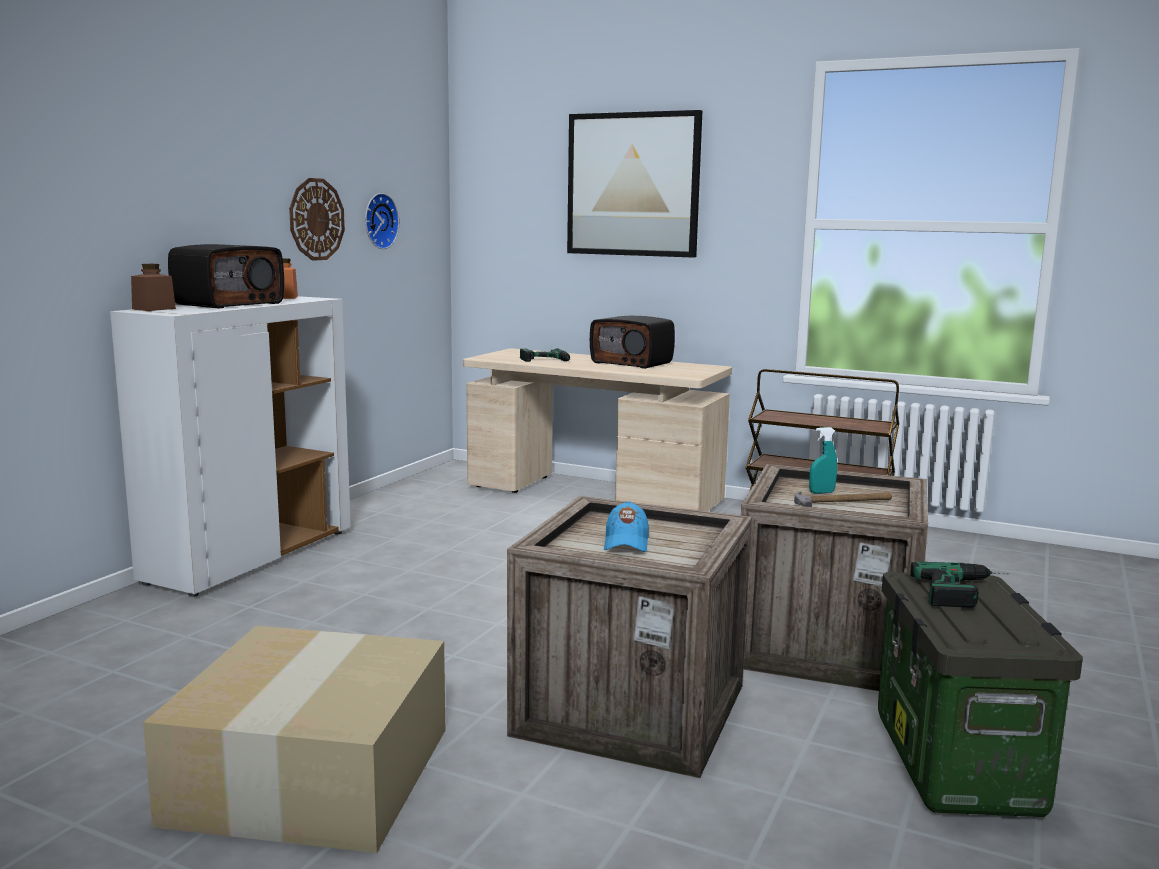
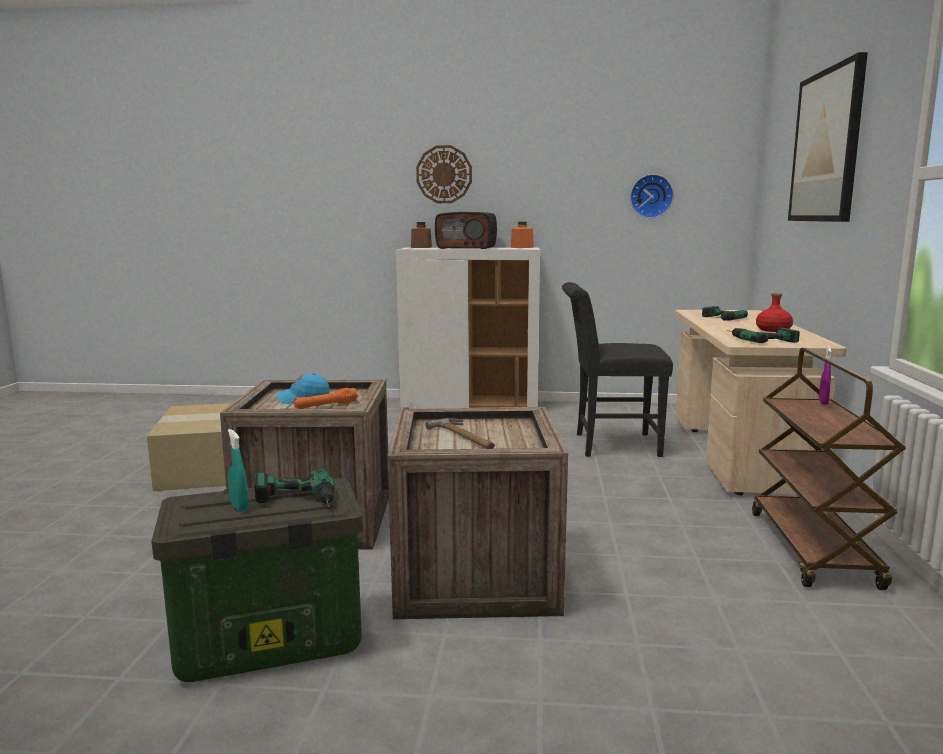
camera: 70 degrees right, 0 degrees up
(316, 219) = (578, 195): wall clock -> wall clock (444, 174)
(515, 528) = (609, 445): none -> black chair
(632, 363) = (773, 330): radio -> red bottle
(673, 371) = (759, 339): none -> power drill
(673, 536) = (326, 406): none -> orange flashlight
(776, 412) = (823, 402): none -> purple spray bottle
(821, 492) = (490, 430): turquoise spray bottle -> turquoise spray bottle (239, 507)

